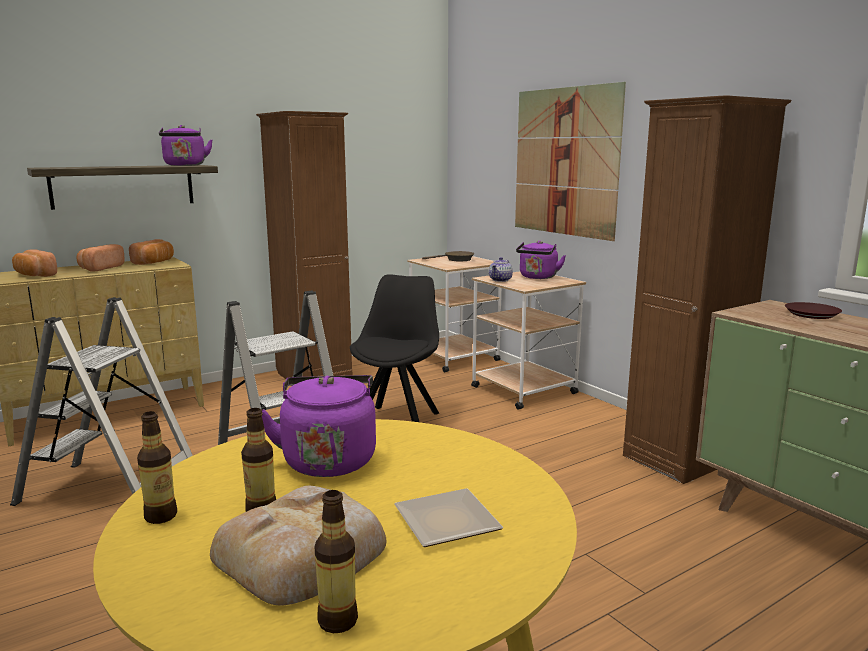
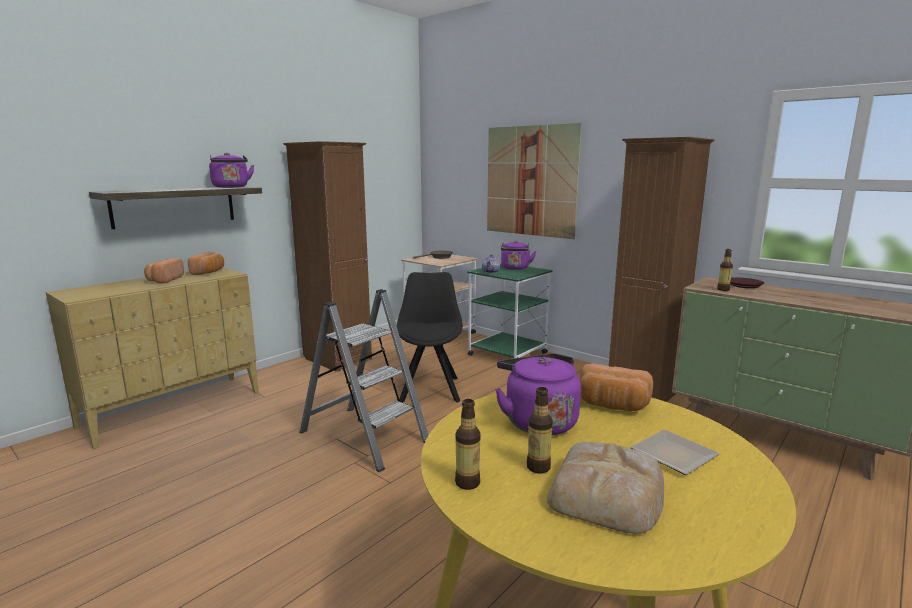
camera: 15 degrees left, 0 degrees up
(34, 275) = (107, 290): bread -> bread (612, 405)
(112, 491) = (225, 475): grey step ladder -> none
(337, 621) = (688, 537): bottle -> bottle (723, 289)
(525, 391) = (508, 355): beige cart -> green cart

